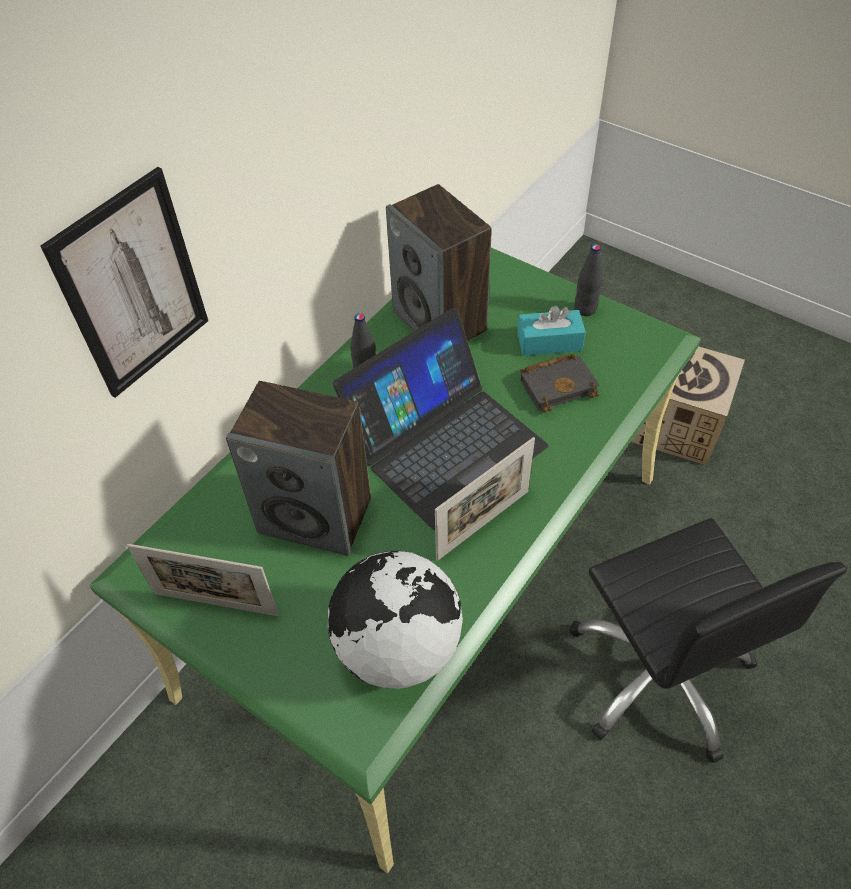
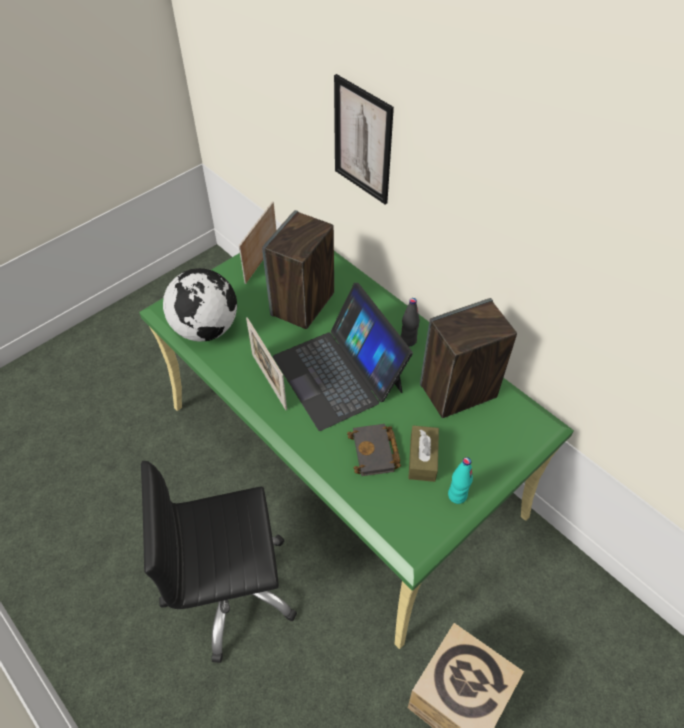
camera: 100 degrees right, 0 degrees up
(549, 342) = (422, 458): turquoise tissue box -> brown tissue box
(585, 309) = (457, 495): black bottle -> turquoise bottle

